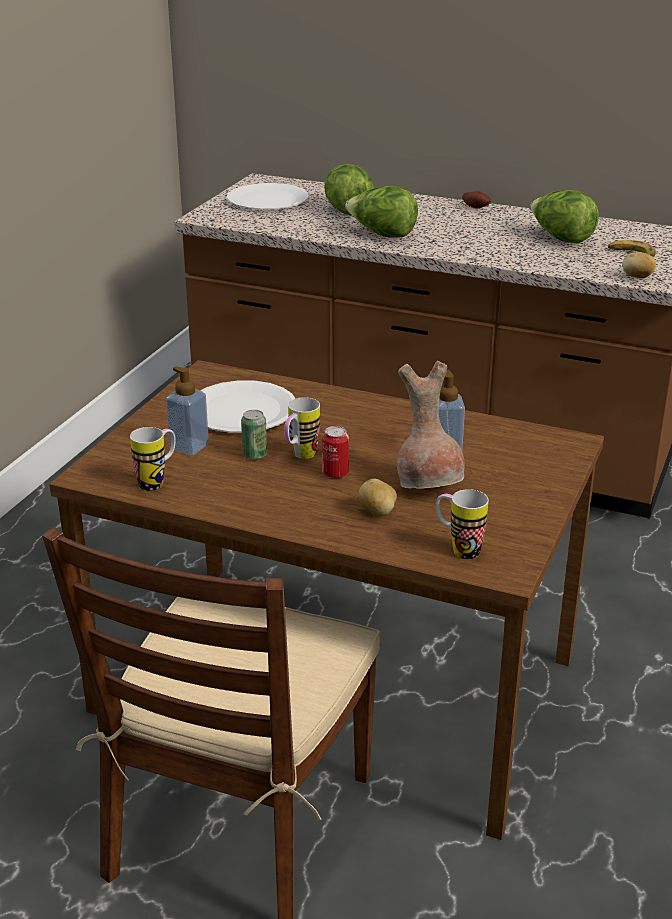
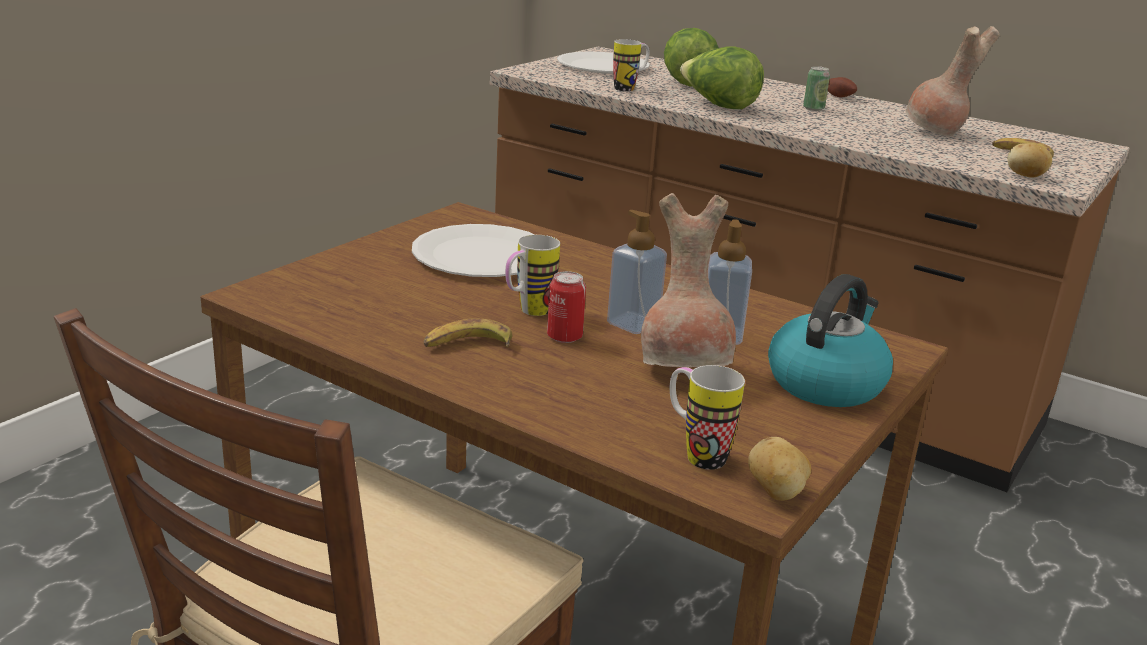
camera: 10 degrees right, 5 degrees down
(157, 481) = (332, 313): mug -> mug (629, 88)
(189, 447) = (395, 283): soap dispenser -> soap dispenser (633, 324)
(254, 455) = (471, 302): can -> can (813, 108)
(269, 492) = (467, 345): none -> banana
(378, 512) = (601, 390): potato -> potato (776, 493)
(528, 479) = (826, 383): none -> kettle
(561, 239) = (934, 132): lettuce -> brown vase

